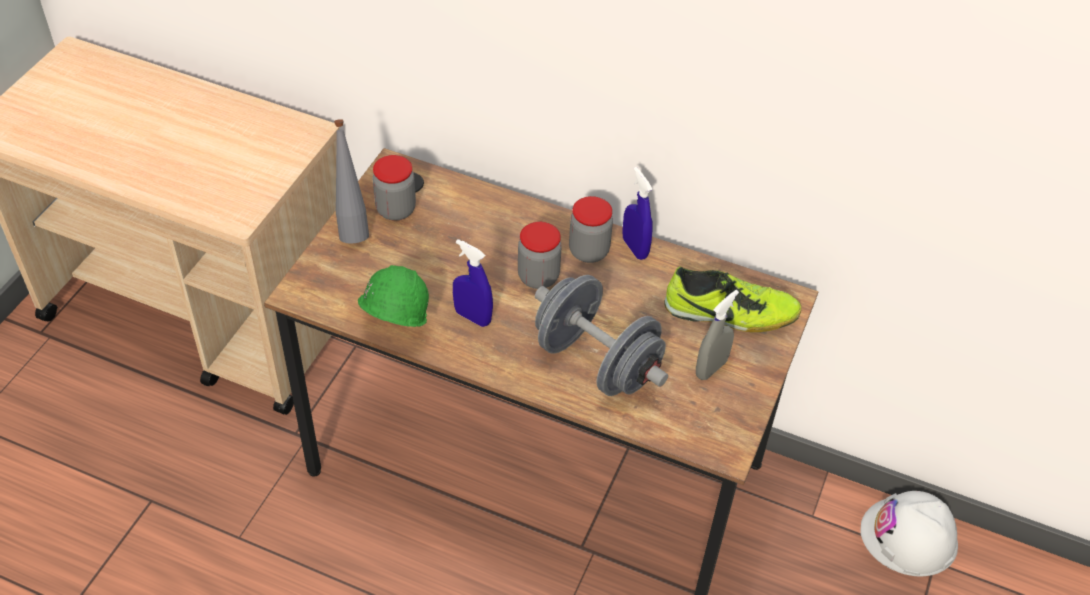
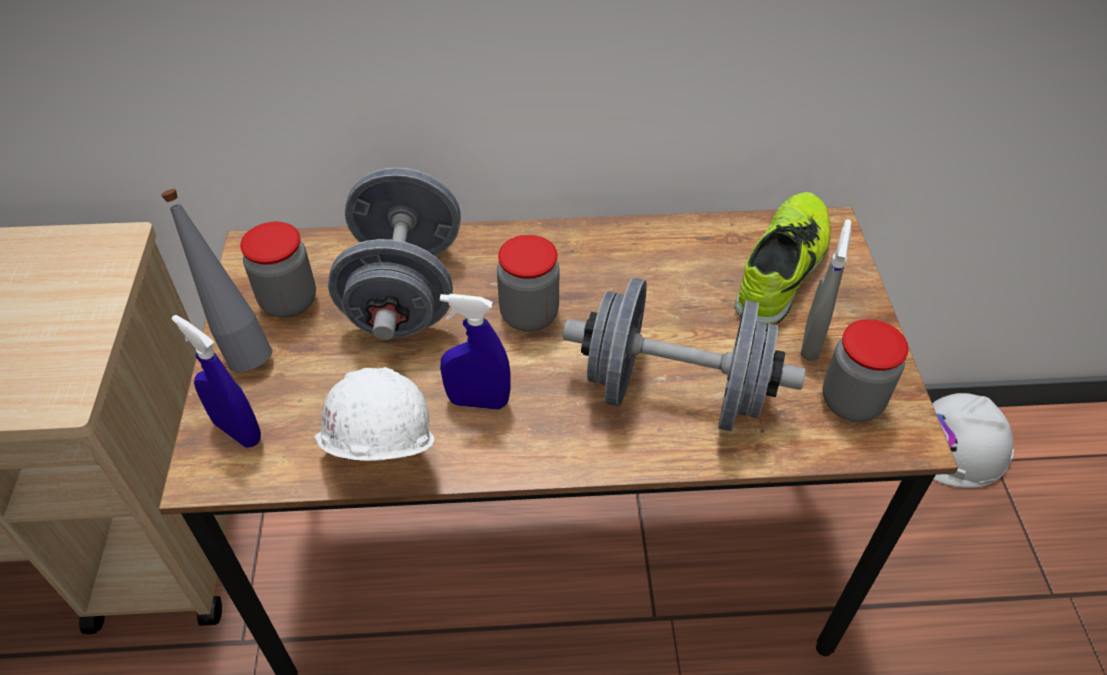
camera: 25 degrees left, 0 degrees up
(393, 329) = (378, 465): green hard hat -> white hard hat
(469, 231) = (404, 291): none -> grey dumbbell
(589, 251) = (569, 260): jar -> jar (851, 401)
(635, 248) = (620, 236): blue spray bottle -> blue spray bottle (237, 431)
(730, 314) = (782, 268): shoe -> shoe turned 45 degrees counterclockwise

